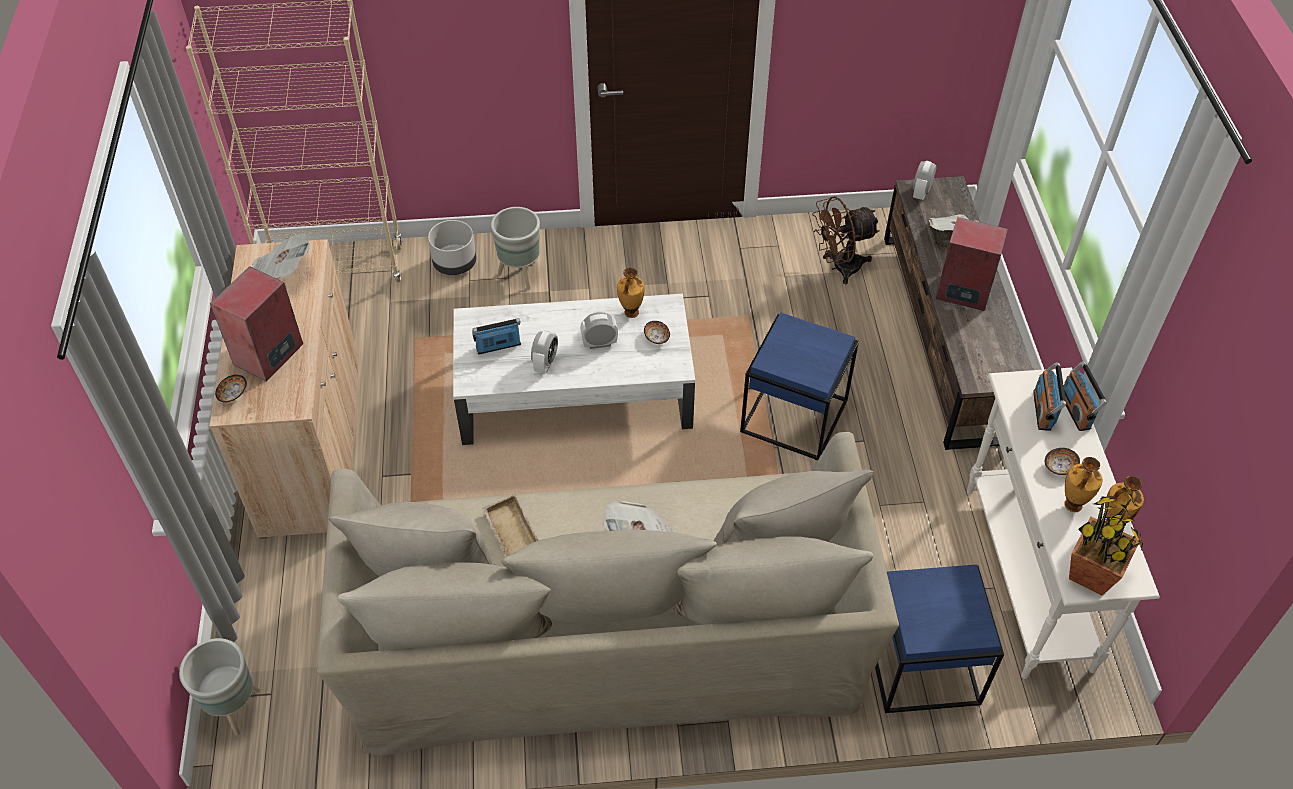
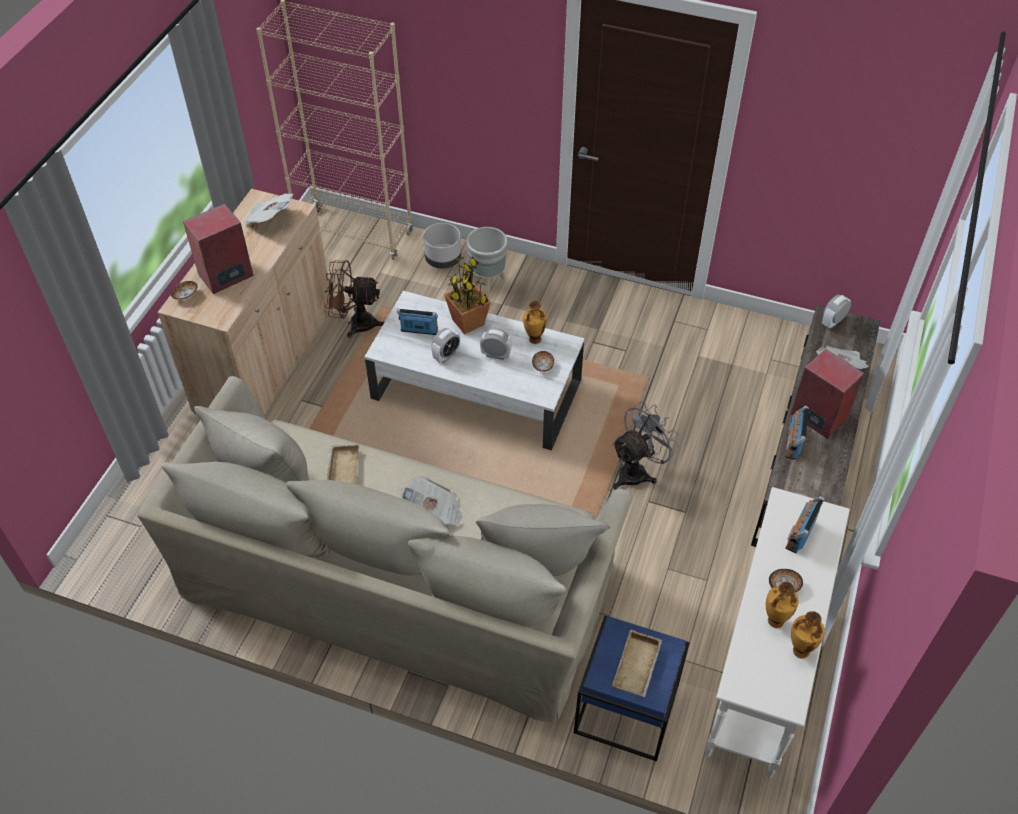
camera: 25 degrees right, 0 degrees up
(234, 709) = (111, 527): grey planter -> none
(793, 417) = (637, 471): blue side table -> grey fan
(839, 267) = (748, 364): brown fan -> brown fan (355, 323)
(948, 612) = (638, 668): none -> beige tray
(1076, 410) = (829, 545): radio -> radio (792, 443)
(1092, 575) = (755, 684): potted plant -> potted plant (468, 322)

